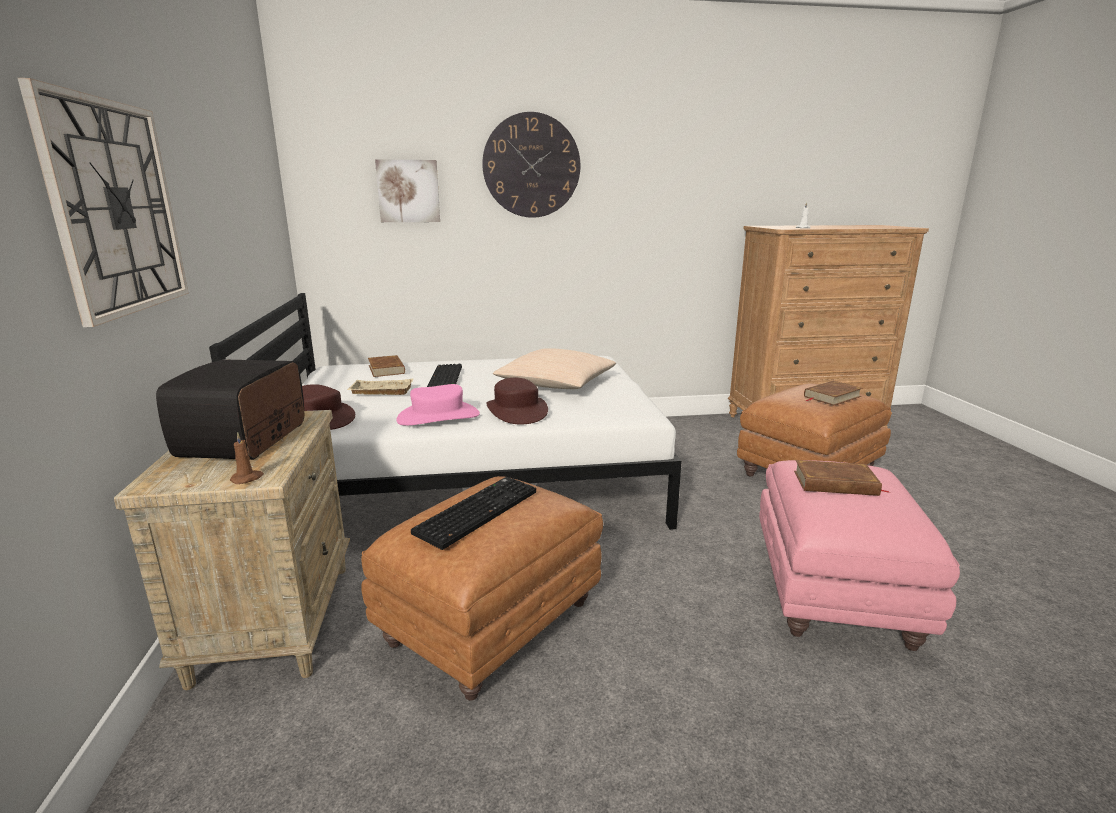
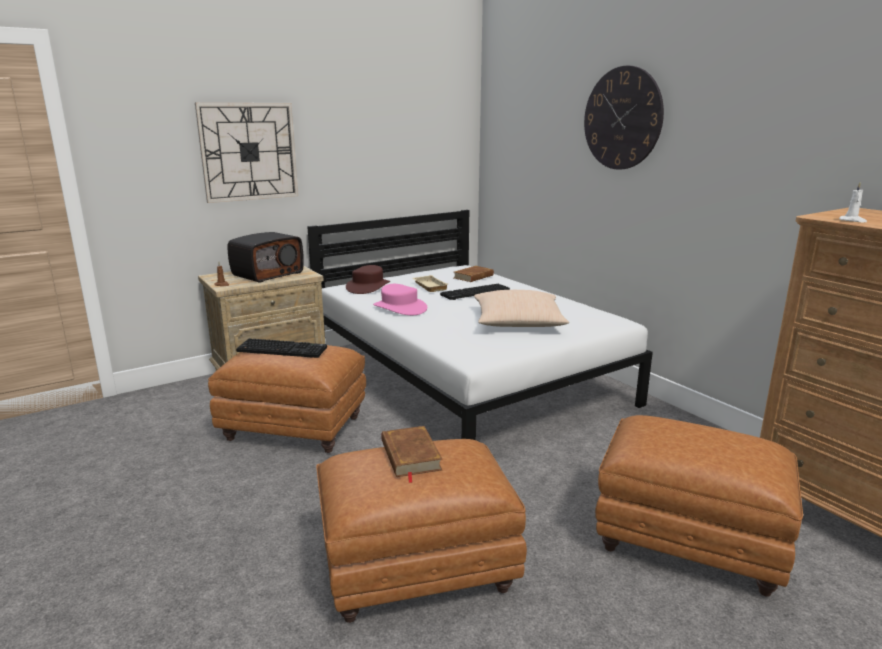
camera: 65 degrees right, 0 degrees up
(245, 439) = (267, 274): radio -> radio turned 150 degrees clockwise
(408, 191) = (538, 139): picture -> none
(516, 411) = (434, 323): brown hat -> none
(831, 396) = (700, 449): brown book -> none
(835, 593) = (415, 571): pink ottoman -> brown ottoman

